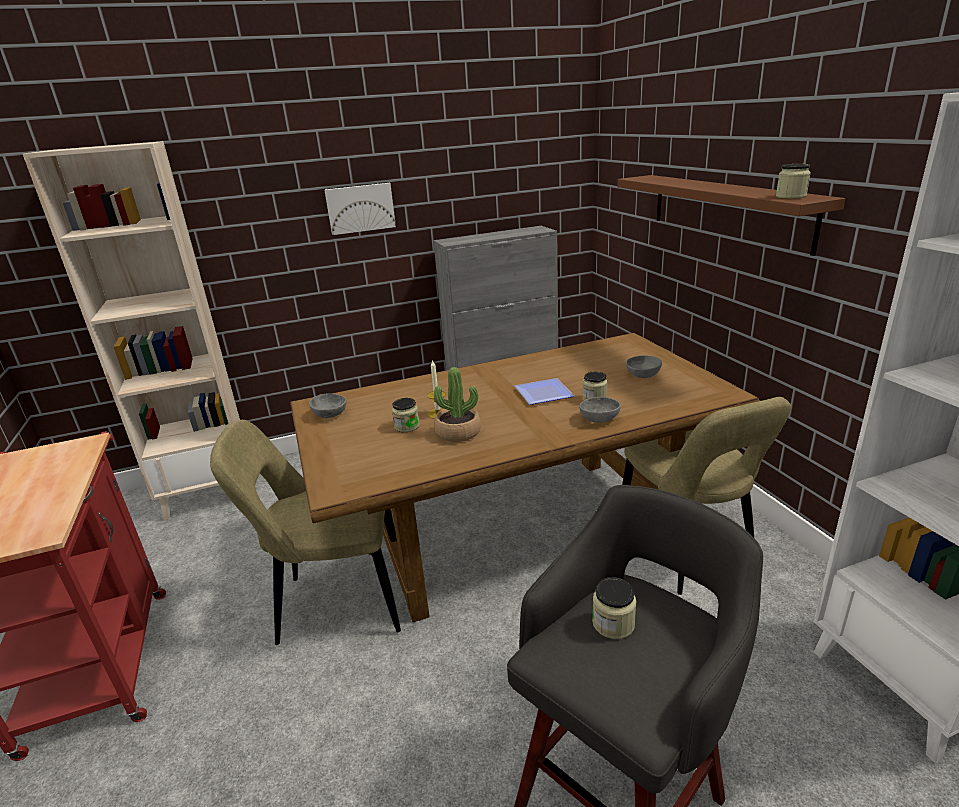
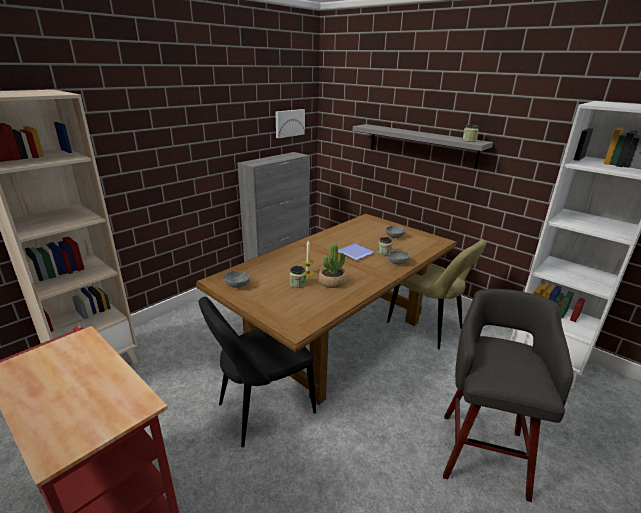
camera: 30 degrees left, 0 degrees up
(336, 604) = (262, 410): beige chair -> black chair
(360, 208) = (193, 141): picture -> picture (289, 123)
(613, 623) = (498, 357): jar -> none
(727, 210) = (421, 145): brown shelf -> grey shelf

